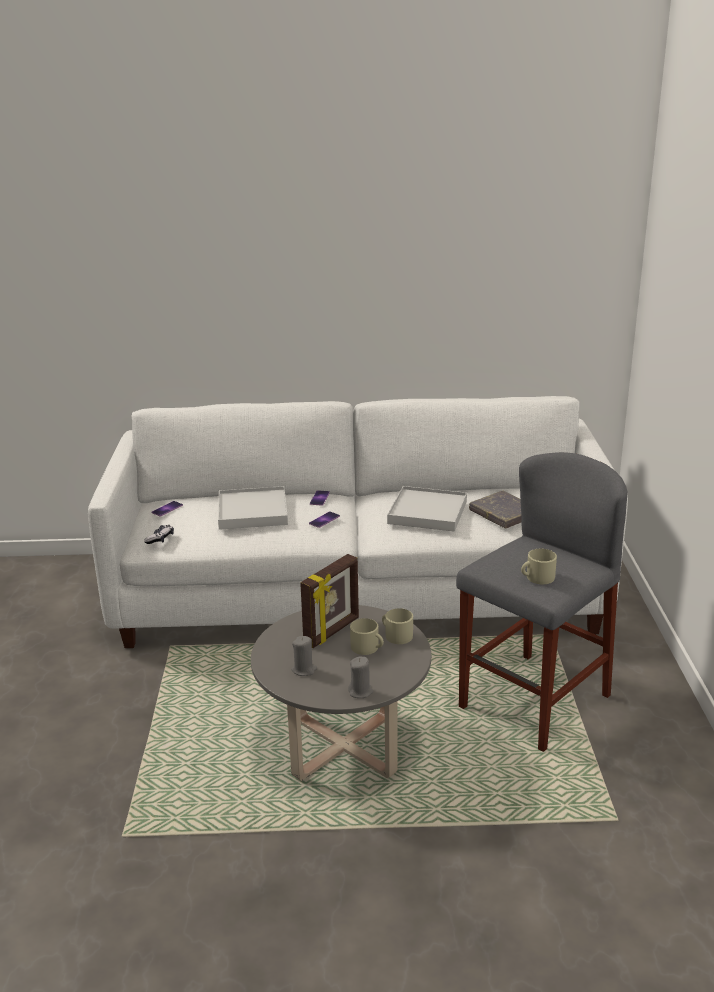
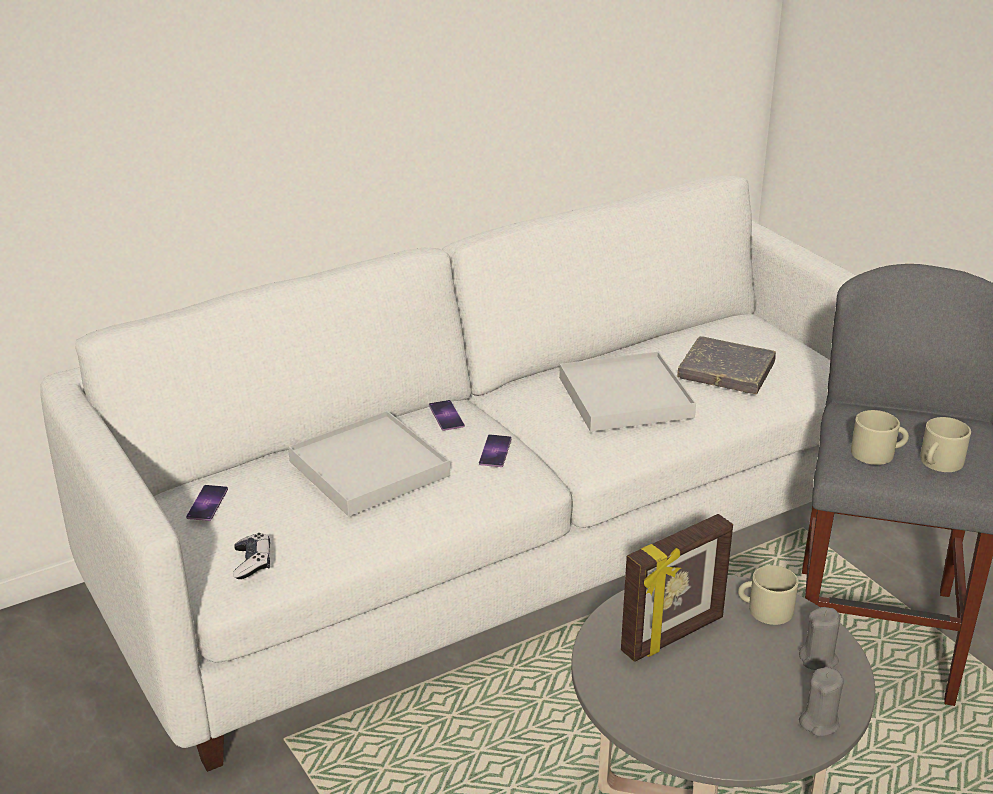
camera: 30 degrees left, 5 degrees up
(304, 670) = (704, 717): grey candle -> grey candle (818, 659)
(332, 631) = (673, 636): picture frame -> picture frame turned 45 degrees clockwise
(367, 648) = (750, 645): beige mug -> beige mug (878, 453)

